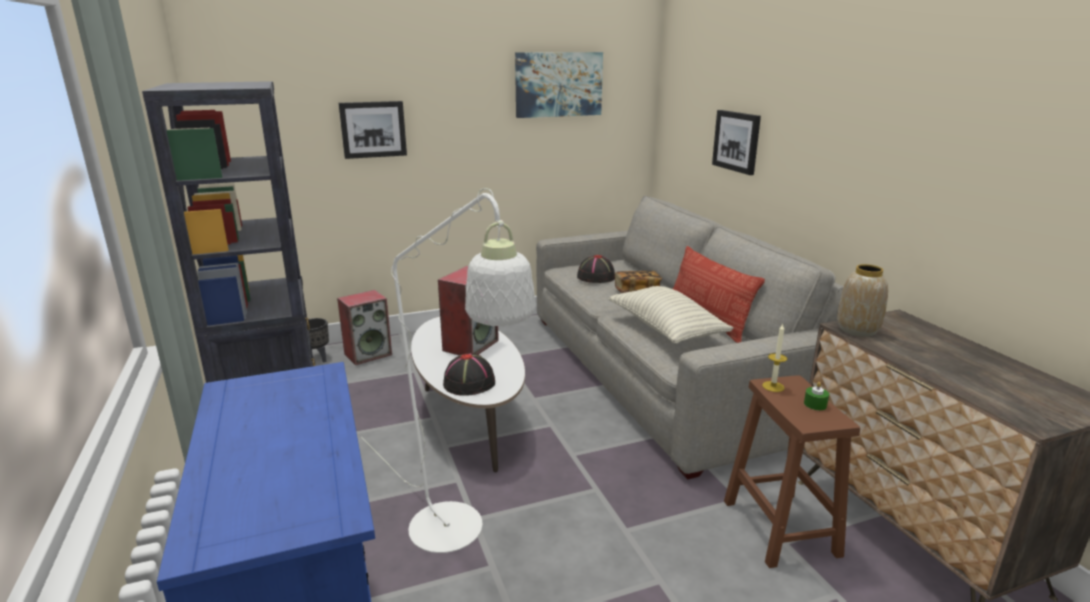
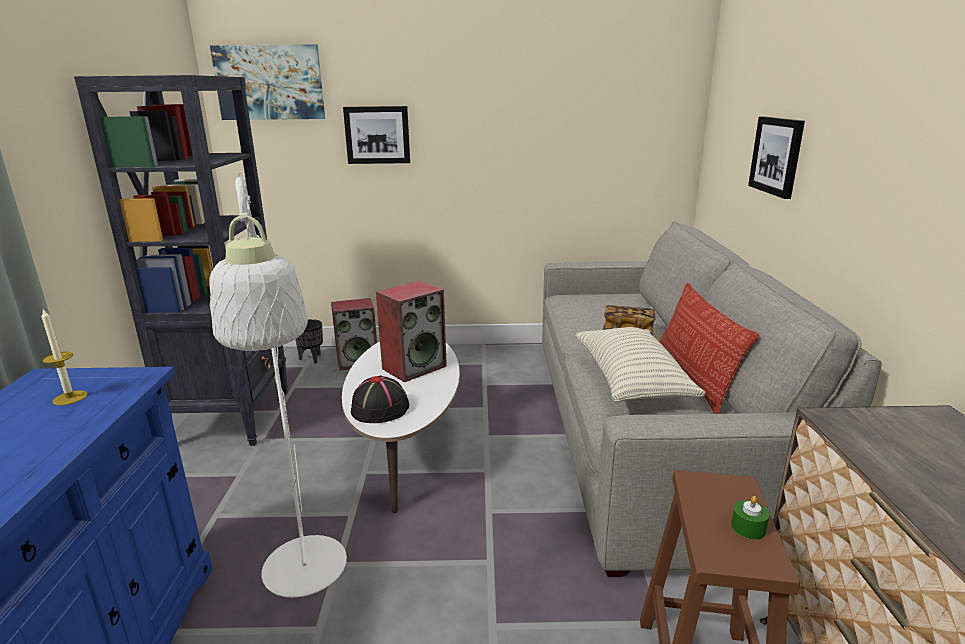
camera: 20 degrees right, 0 degrees up
(558, 84) = (582, 90): picture -> picture (270, 83)
(595, 277) = (592, 309): black hat -> none
(773, 386) = (701, 486): candle -> candle (70, 398)
(858, 330) = (853, 427): vase -> none

